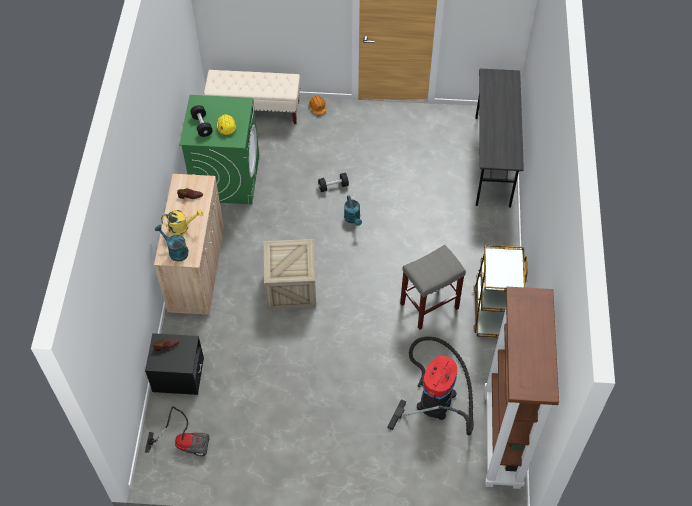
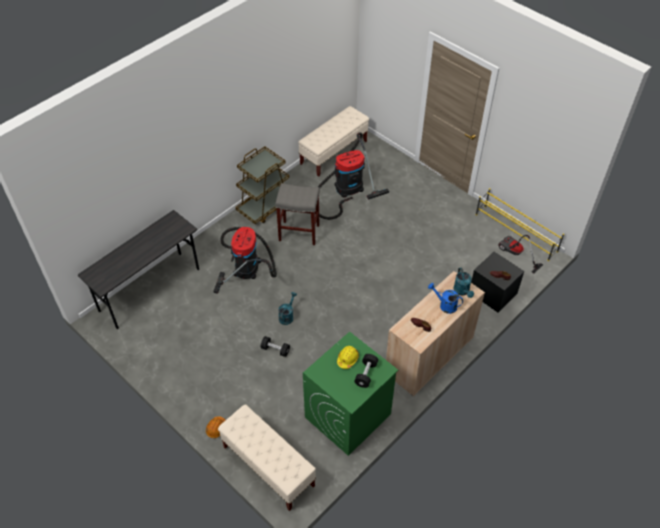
camera: 140 degrees left, 5 degrees down
(182, 227) = (445, 305): yellow watering can -> blue watering can
(201, 476) = (516, 233): none -> yellow shoe rack
(291, 287) = (373, 299): crate -> none
(440, 239) = (247, 264): none -> vacuum cleaner
(503, 440) = (334, 152): brown bookcase -> beige bench

